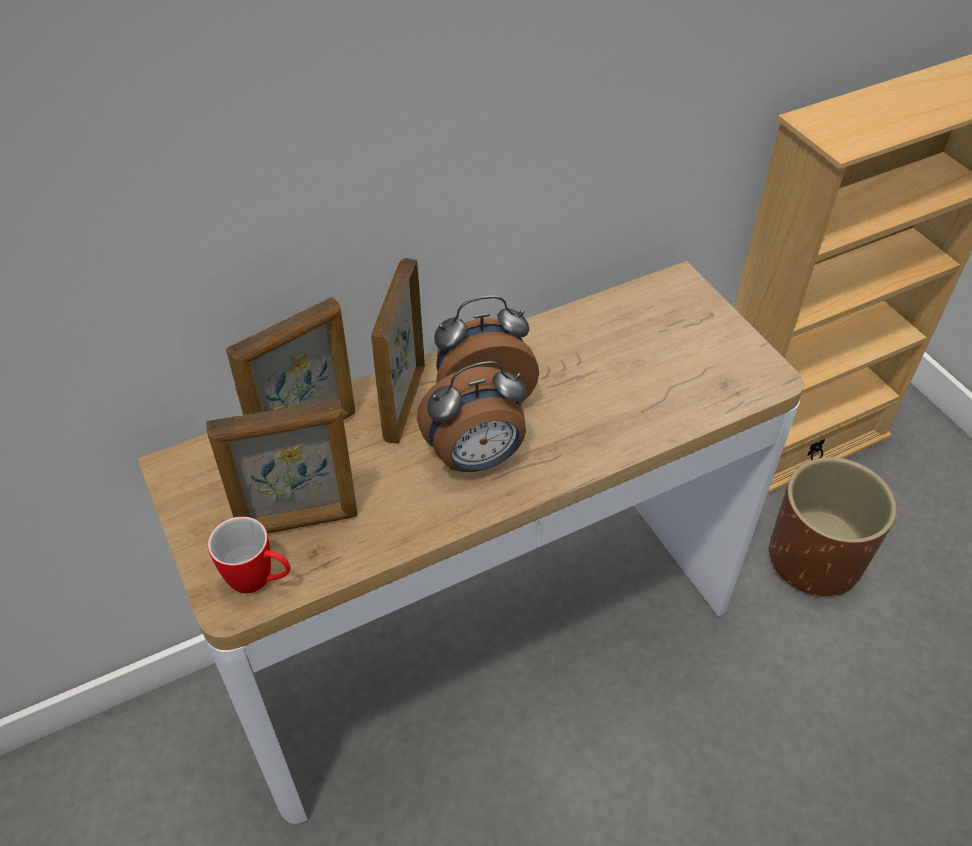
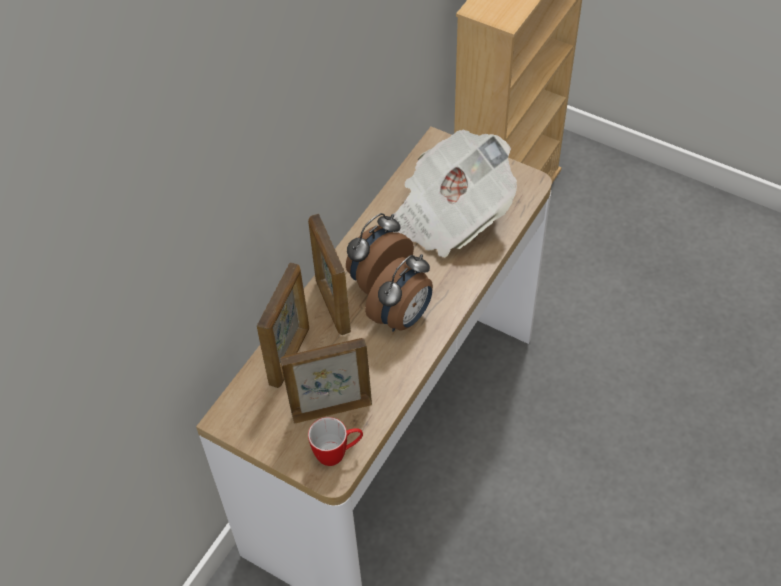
camera: 30 degrees left, 5 degrees up
(299, 522) = (331, 409): picture frame -> picture frame turned 150 degrees counterclockwise
(632, 368) = (450, 215): none -> newspaper
(814, 559) = (562, 276): brown planter -> none

